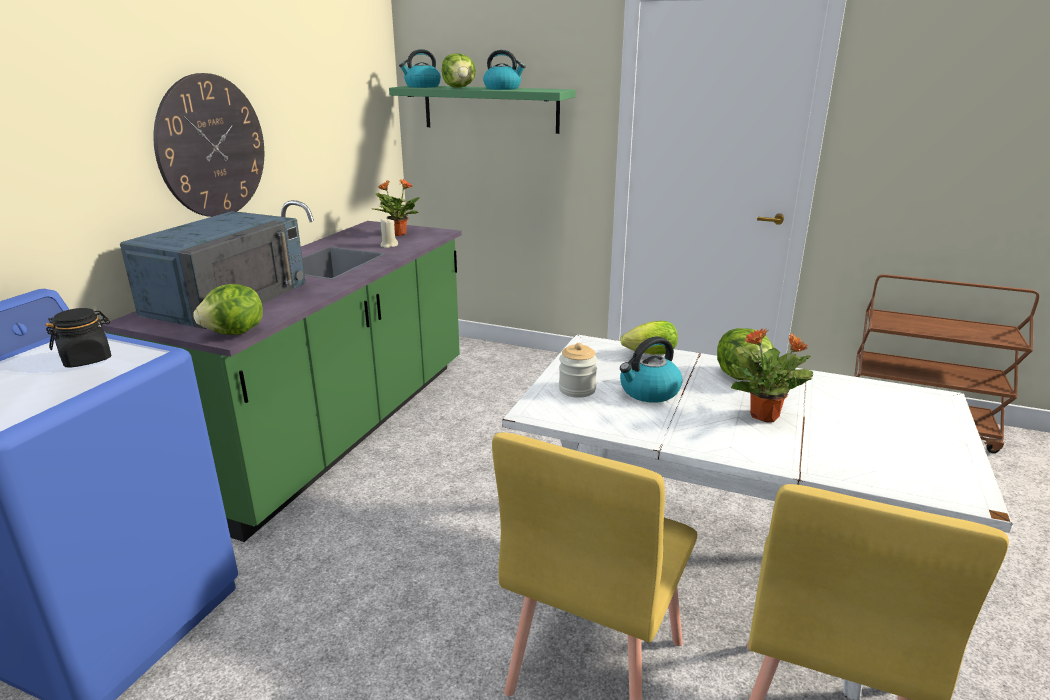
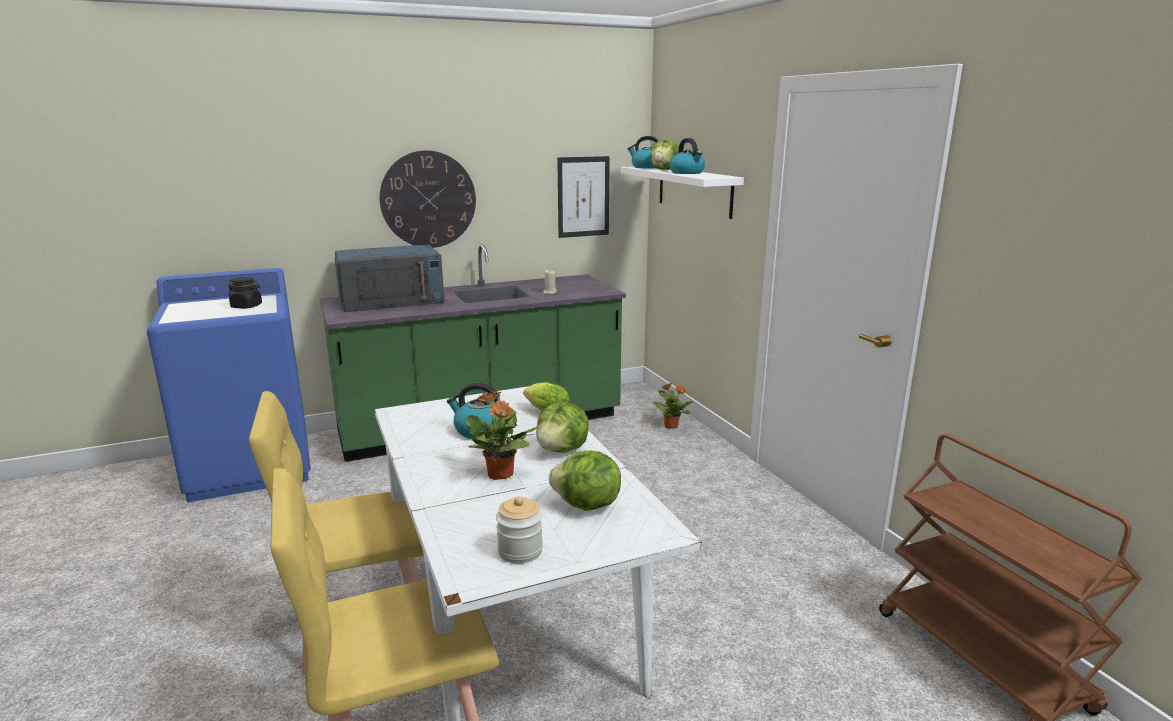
camera: 45 degrees right, 5 degrees down
(235, 333) = (348, 318): lettuce -> lettuce (586, 506)
(354, 127) = (583, 197): none -> picture
(397, 234) = (577, 286): potted plant -> potted plant (670, 426)
(490, 108) = (694, 190): green shelf -> white shelf
(577, 389) = (447, 412): jar -> jar (520, 551)

